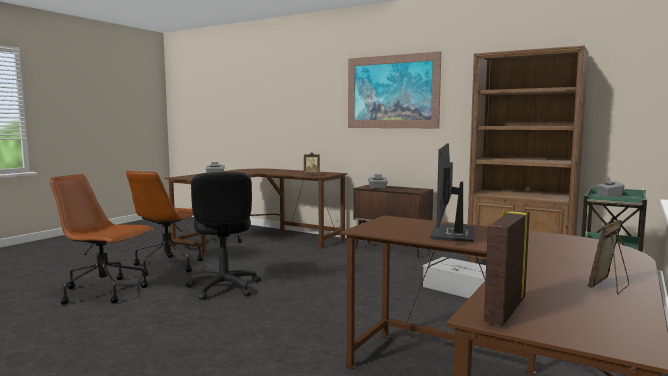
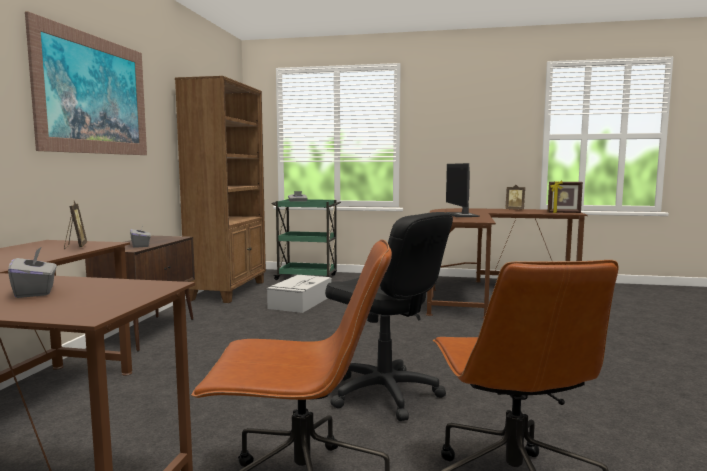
camera: 110 degrees left, 0 degrees up
(224, 287) = (384, 394): black office chair -> black office chair turned 75 degrees clockwise
(453, 234) = (462, 215): monitor -> monitor turned 90 degrees clockwise

